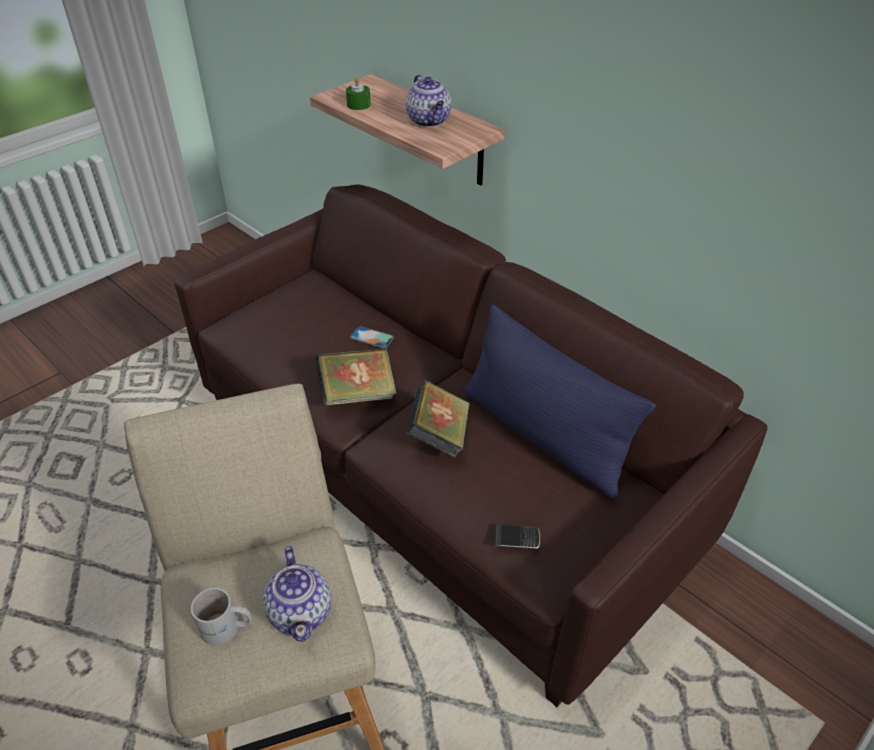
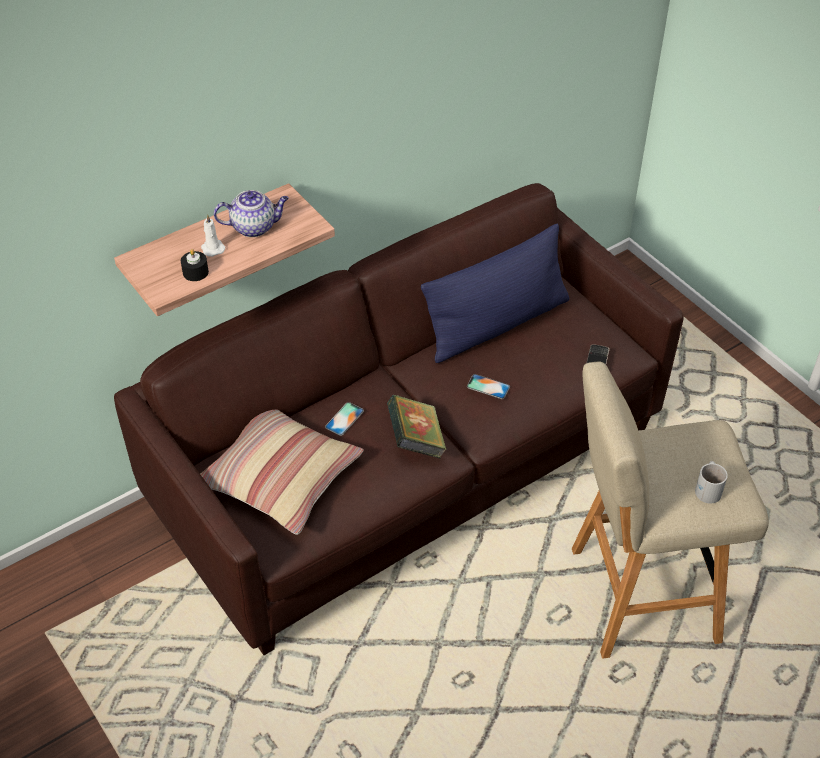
camera: 80 degrees left, 5 degrees up
(298, 312) = (281, 477): none -> pillow
(301, 611) = (696, 448): teapot -> none
(358, 105) = (195, 272): green candle -> black candle
(393, 107) = (212, 248): none -> white candle
(439, 436) = (488, 387): book -> phone

